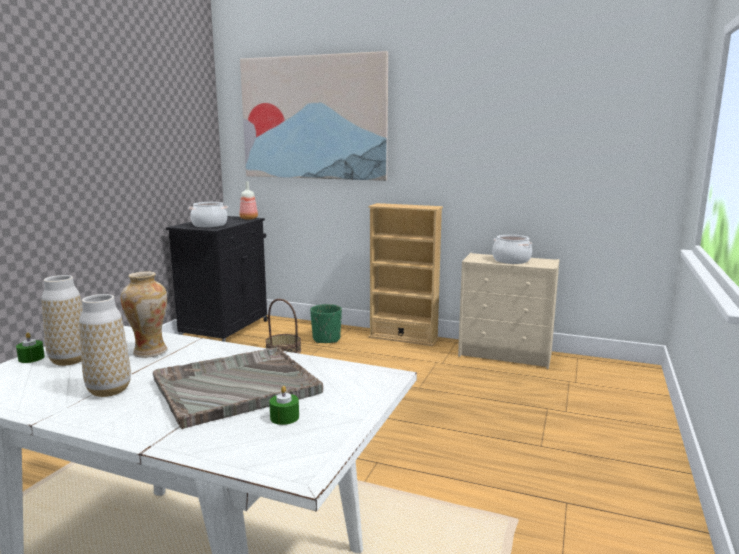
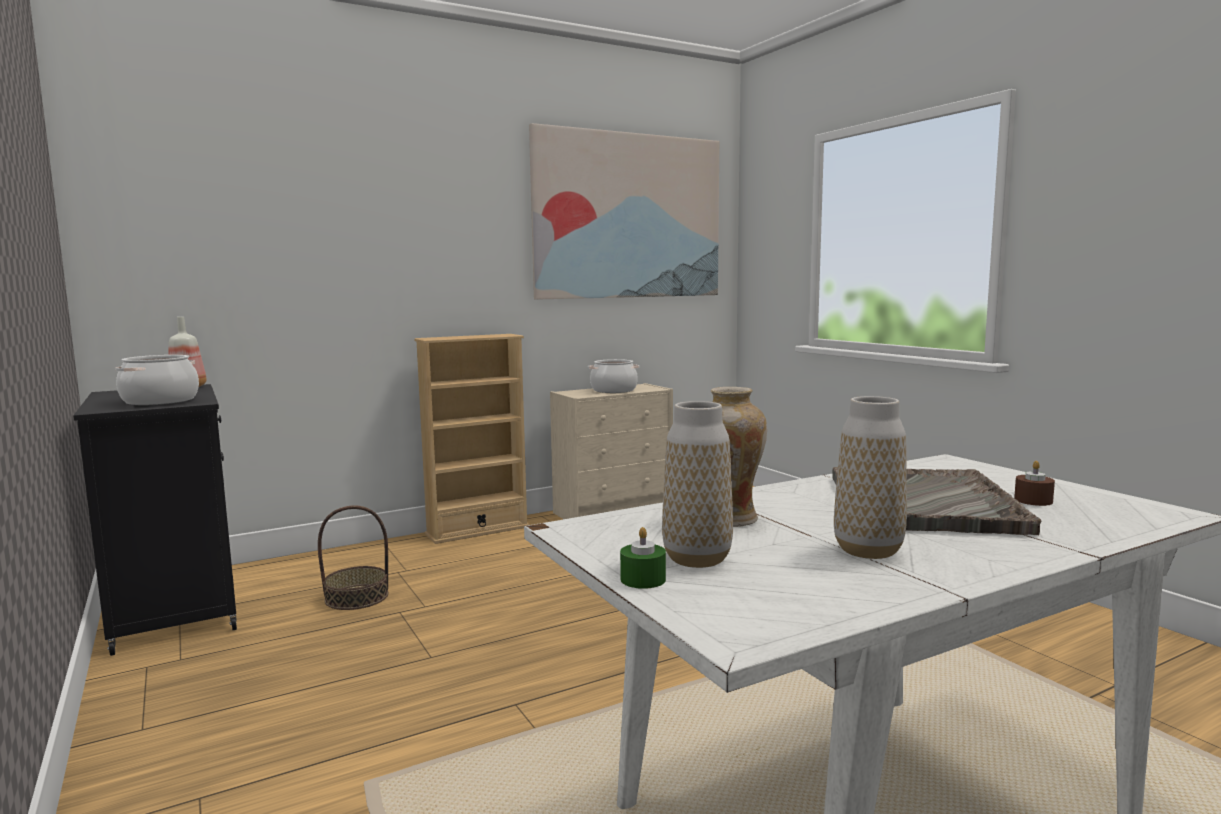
camera: 50 degrees left, 5 degrees down
(284, 417) = (1033, 500): green candle -> brown candle
(313, 118) = (289, 206): picture -> picture (628, 216)
(326, 339) = (384, 564): green planter -> none

